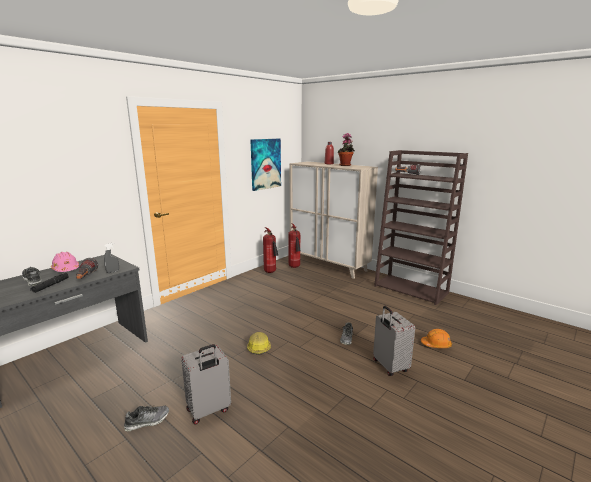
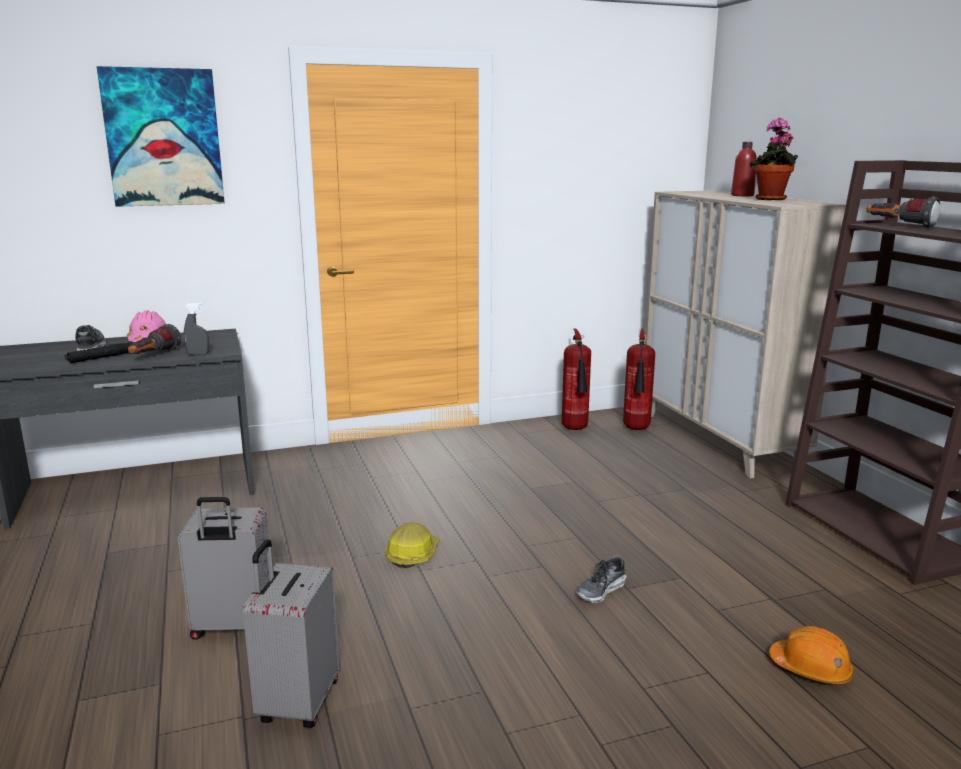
camera: 30 degrees right, 0 degrees up
(147, 421) = (139, 610): shoe -> none
(265, 164) = (597, 190): picture -> picture (163, 138)
(389, 366) = (637, 674): grey suitcase -> grey suitcase (297, 702)

